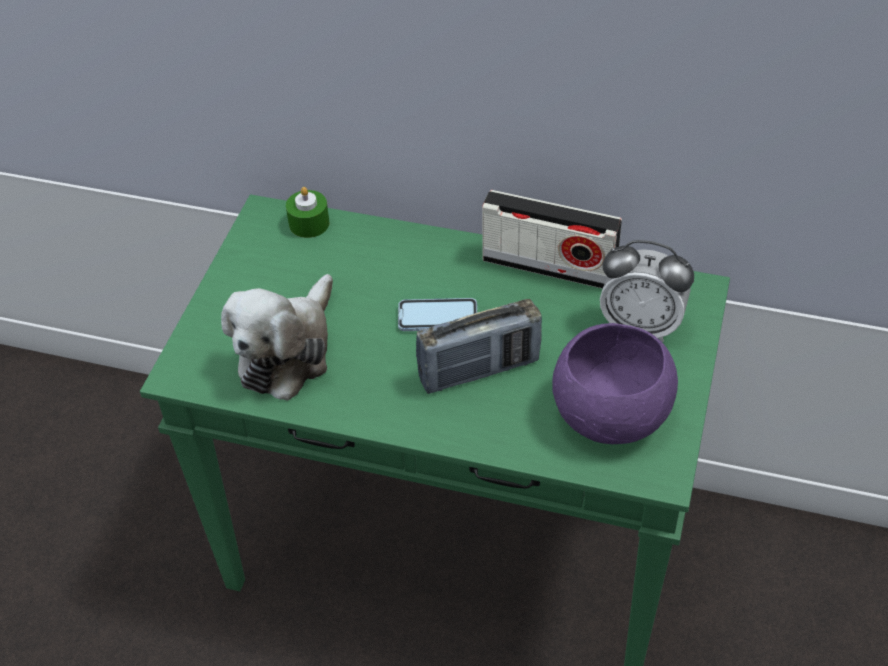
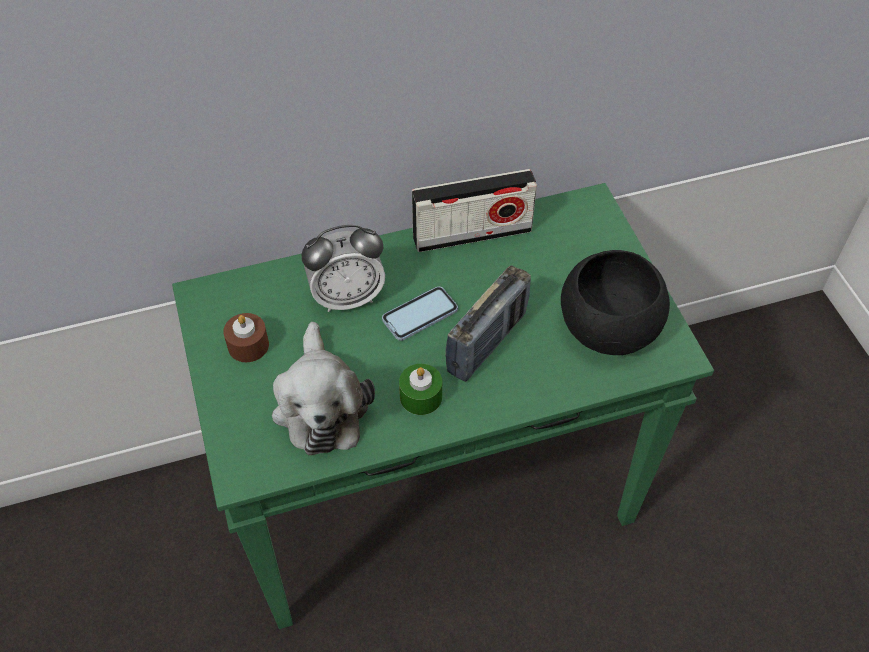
camera: 35 degrees left, 5 degrees up
(269, 273) = (248, 345): none -> brown candle
(309, 223) = (248, 286): green candle -> green candle (421, 396)
(612, 413) = (609, 327): purple bowl -> black bowl
(641, 326) = (575, 249): alarm clock -> alarm clock (347, 297)

